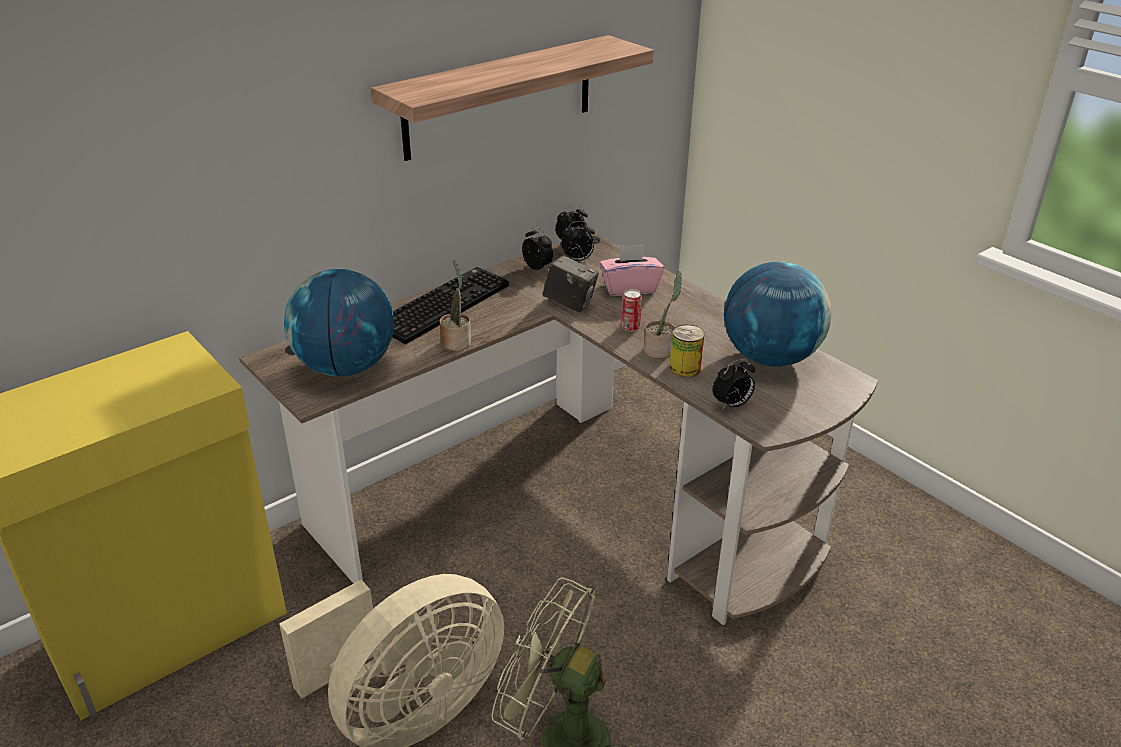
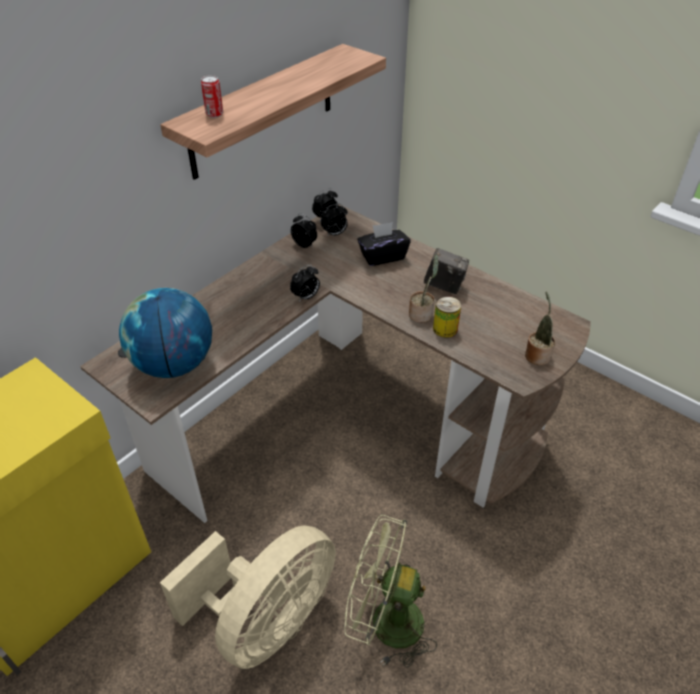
camera: 10 degrees left, 10 degrees up
(443, 305) = (237, 291): keyboard -> none
(456, 342) = (259, 327): potted plant -> potted plant (537, 355)
(570, 304) = (340, 277): camera -> camera (444, 286)
(629, 288) = (382, 256): pink tissue box -> black tissue box
(630, 327) = (393, 295): can -> can (214, 114)
(732, 405) = (489, 360): alarm clock -> alarm clock (306, 297)
(770, 358) = (506, 311): globe -> none

